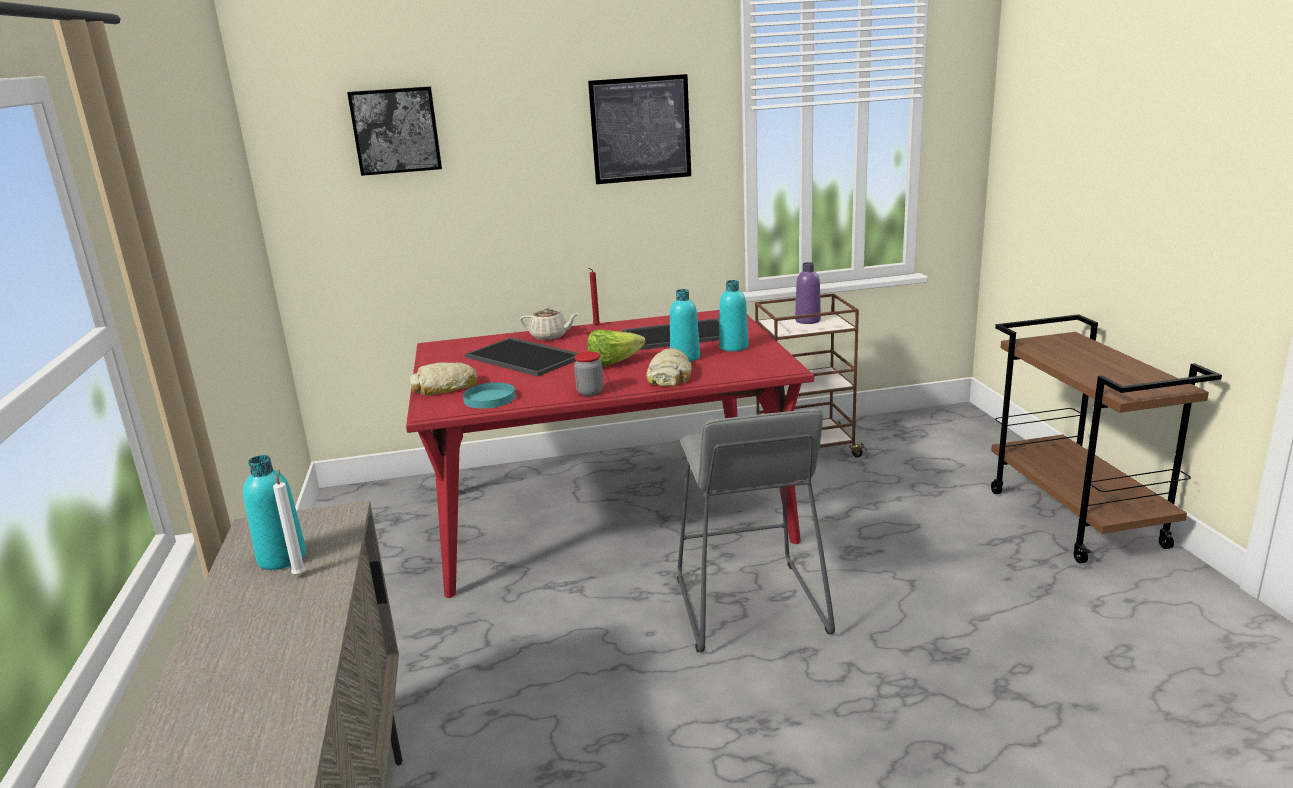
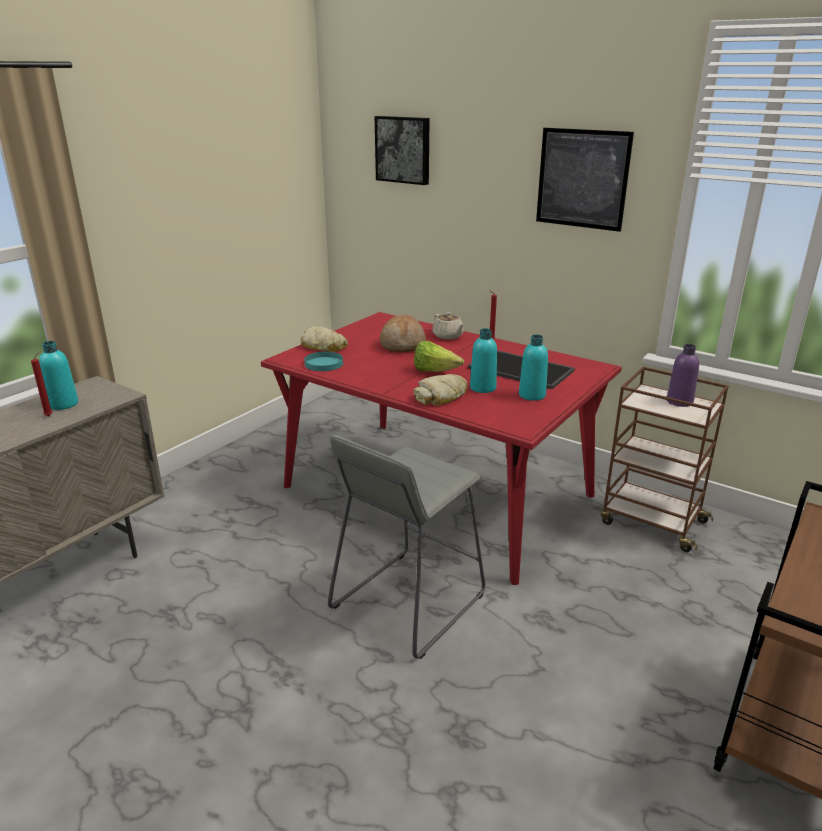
camera: 45 degrees right, 5 degrees up
(300, 574) = (50, 416): white candle -> red candle
(525, 357) = (402, 345): tray -> bread
(590, 392) = (374, 385): jar -> none

